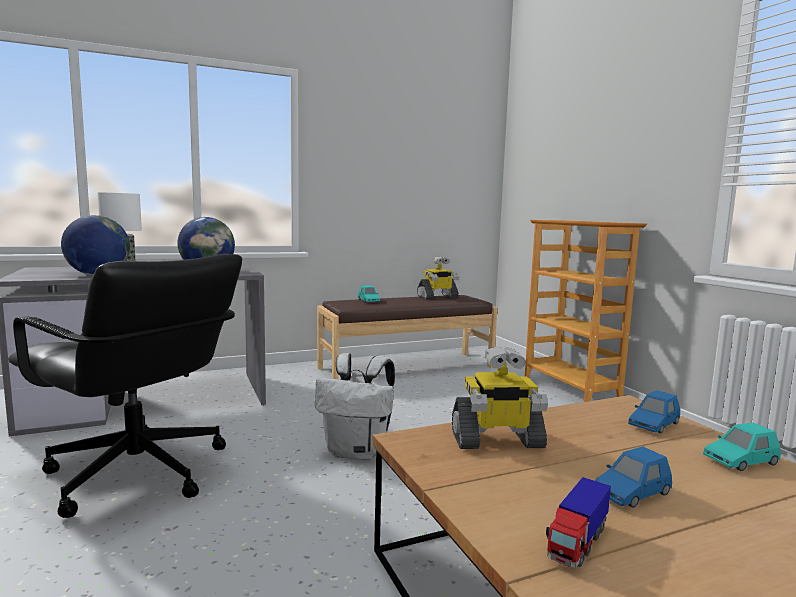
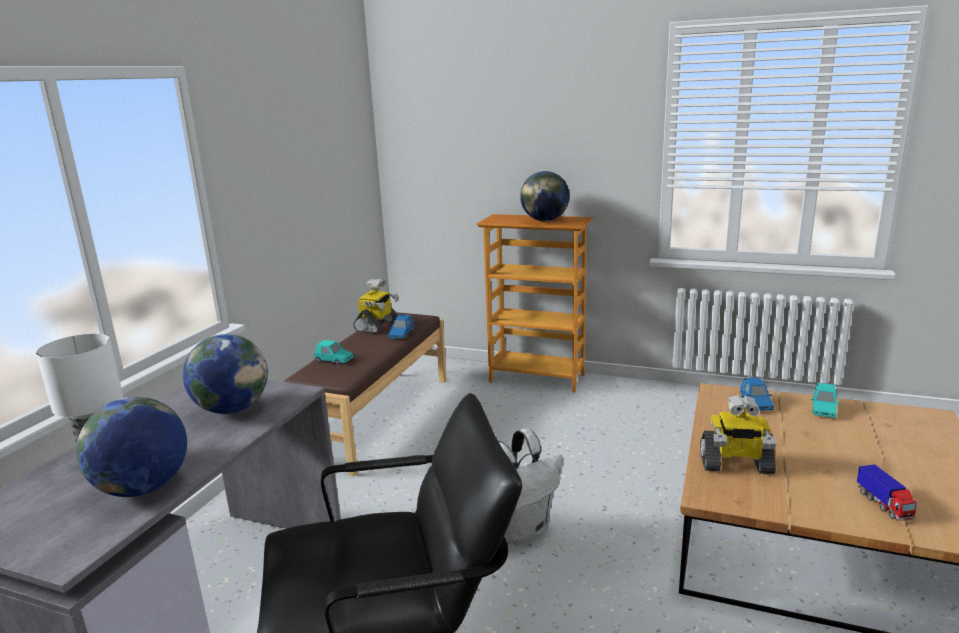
camera: 45 degrees left, 10 degrees up
(496, 440) = (735, 464): toy robot -> toy robot turned 60 degrees clockwise
(590, 221) = (544, 221): none -> globe
(631, 493) = (839, 460): blue toy car -> blue toy car (401, 334)

